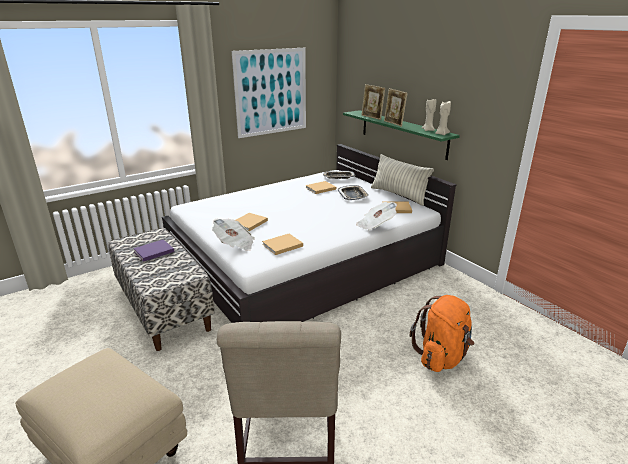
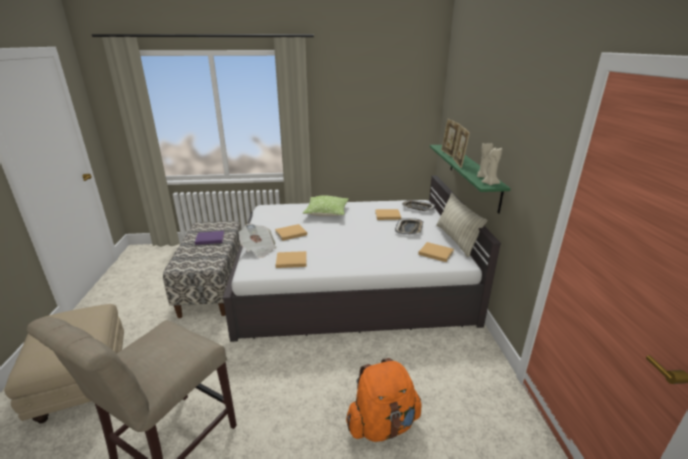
camera: 30 degrees right, 0 degrees up
(260, 197) = (326, 212): none -> pillow
(271, 92) = (366, 118): picture -> none
(375, 225) = (394, 265): newspaper -> none

